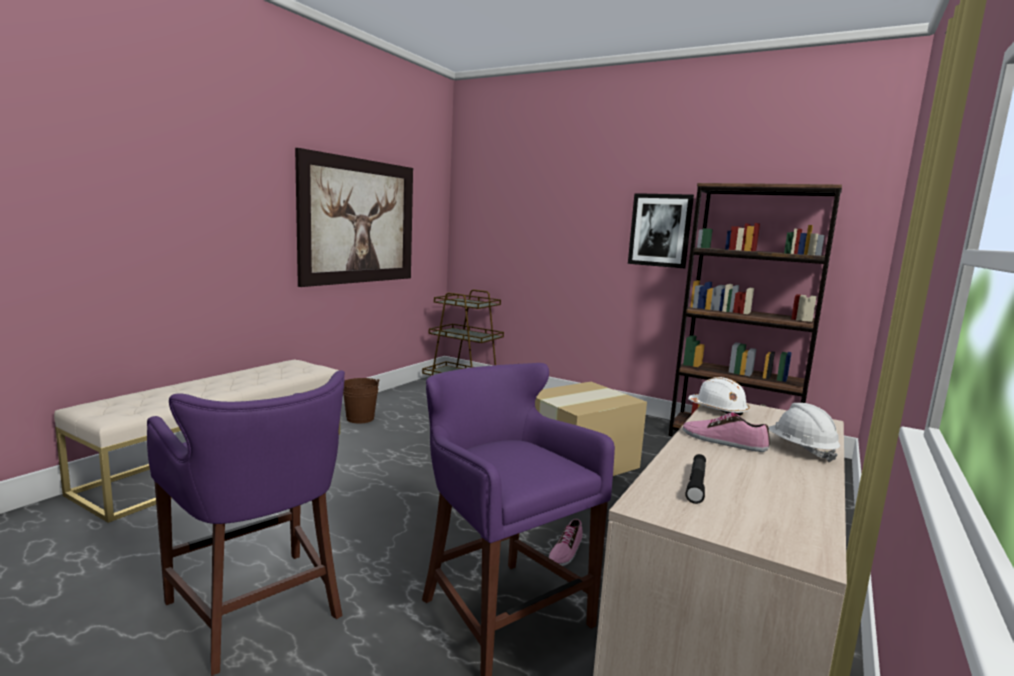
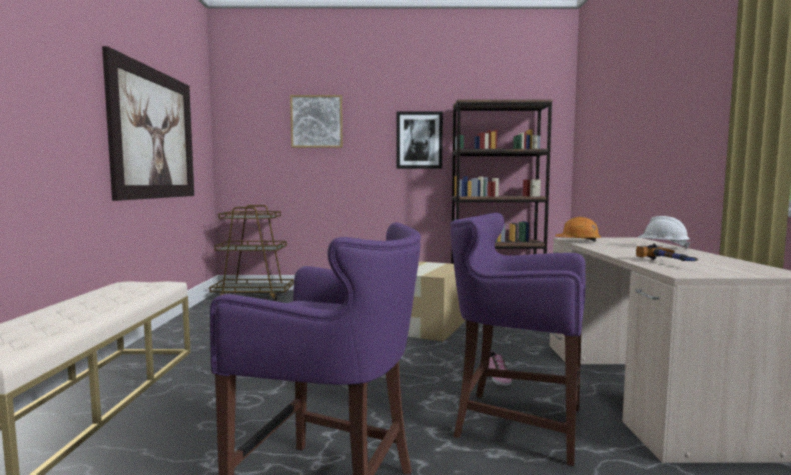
camera: 30 degrees left, 5 degrees down
(360, 418) = (192, 337): brown bucket -> none
(546, 203) = (316, 121): none -> picture
(696, 484) = (670, 263): black flashlight -> hammer
(718, 409) = (578, 241): white hard hat -> orange hard hat
(723, 441) = (623, 249): shoe -> none

